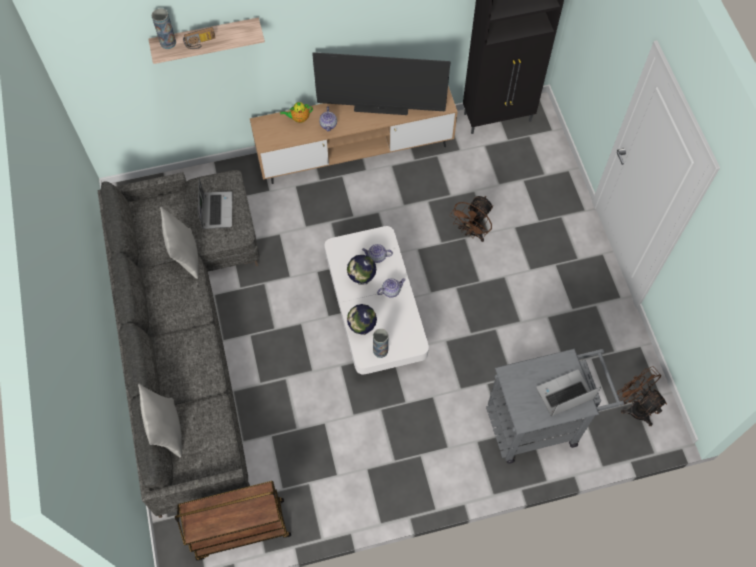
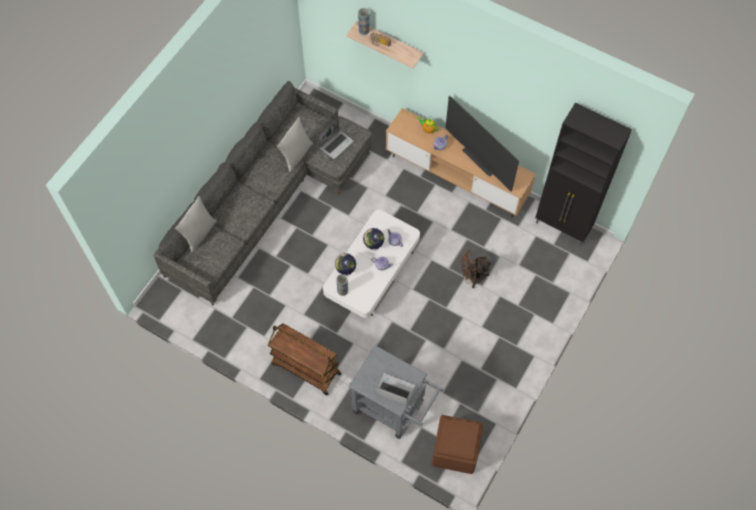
camera: 45 degrees right, 0 degrees up
(240, 530) = (192, 318): brown cart -> brown cart (305, 369)
(635, 406) = (455, 450): brown fan -> brown ottoman

